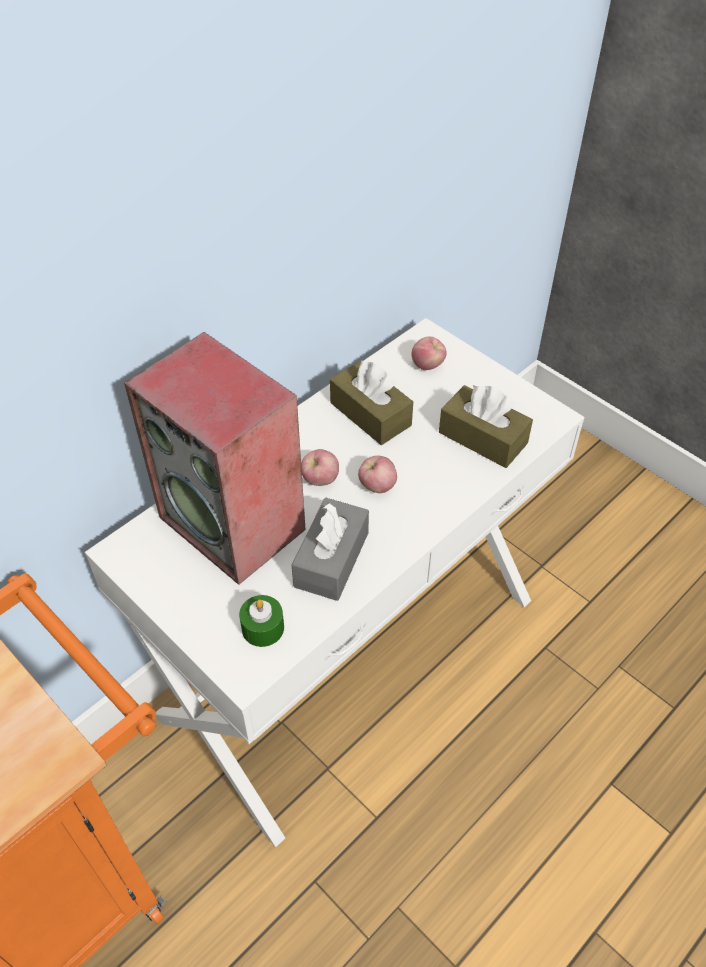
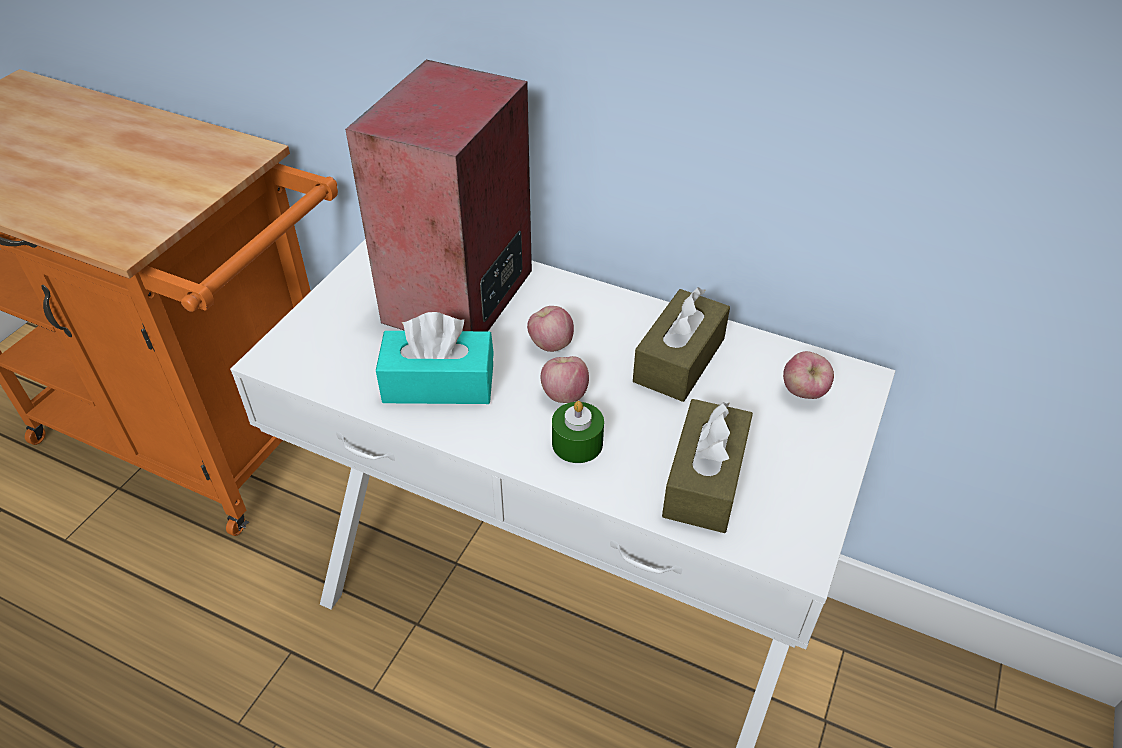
camera: 70 degrees right, 5 degrees down
(263, 628) = (331, 355): green candle -> green candle (577, 443)
(331, 559) = (438, 383): grey tissue box -> turquoise tissue box

